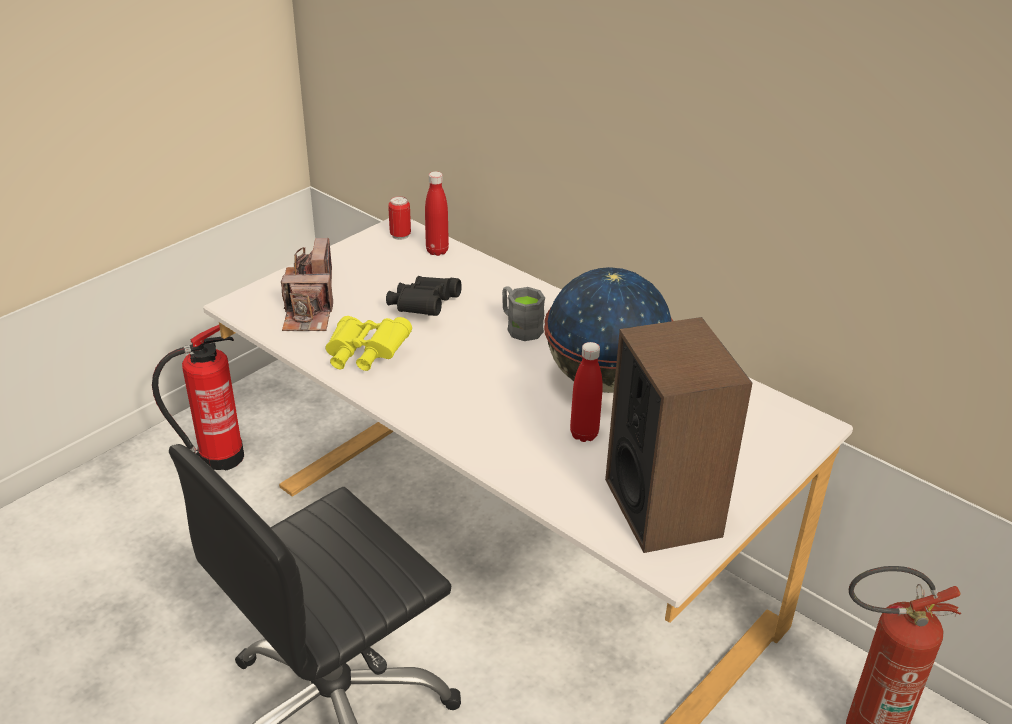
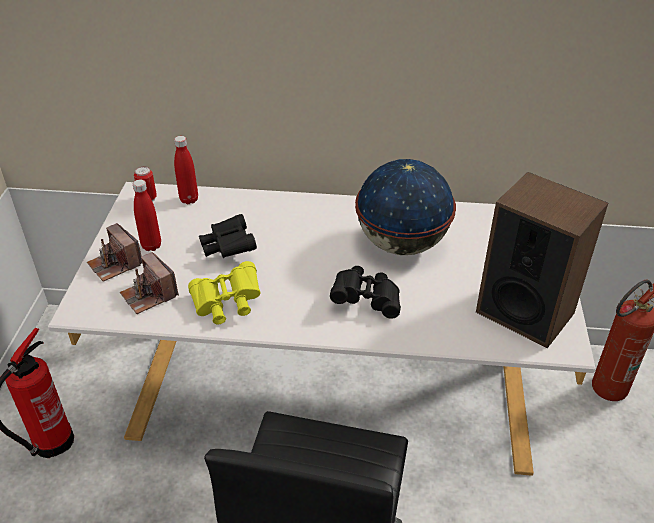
camera: 35 degrees left, 5 degrees up
(308, 318) = (149, 295): camera -> camera turned 90 degrees clockwise
(501, 414) = (366, 300): none -> black binoculars
(520, 327) = (309, 232): grey mug -> none
(584, 434) = (430, 288): red bottle -> red bottle (151, 246)

